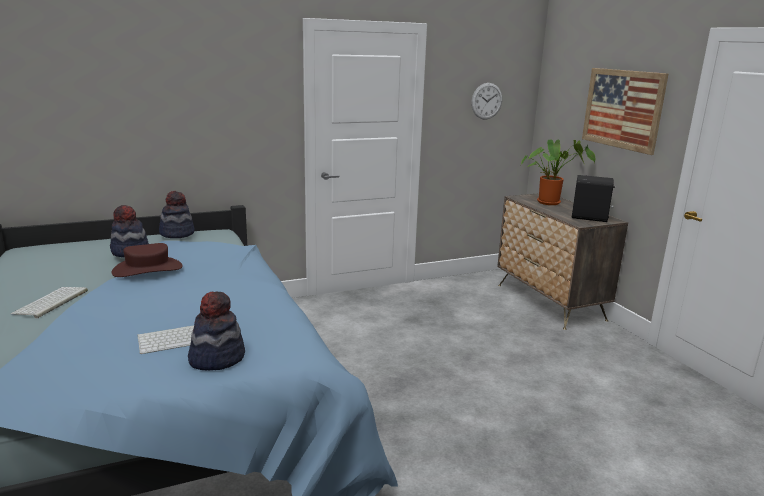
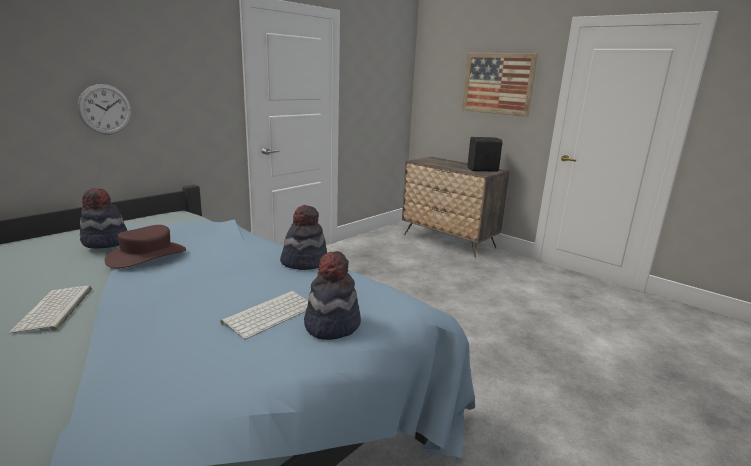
camera: 25 degrees left, 0 degrees up
(177, 233) = (138, 219): hat -> hat (304, 262)
(486, 101) = (382, 82): wall clock -> wall clock (105, 109)
(551, 202) = (443, 162): potted plant -> none

